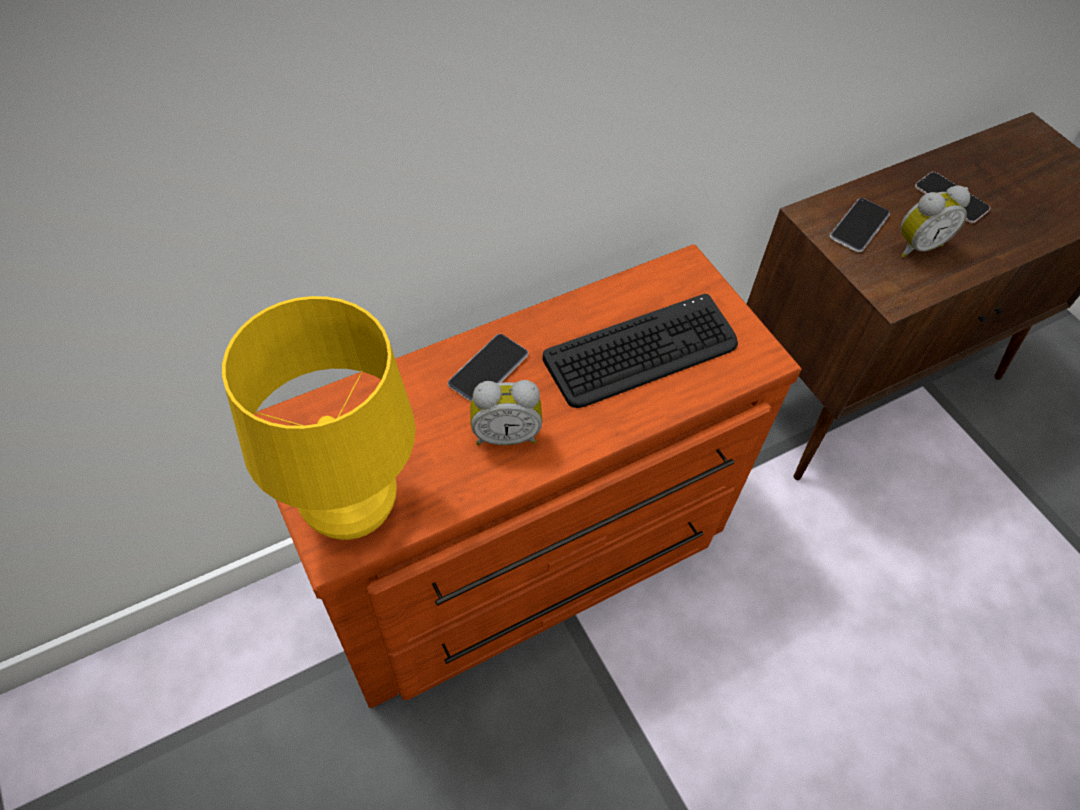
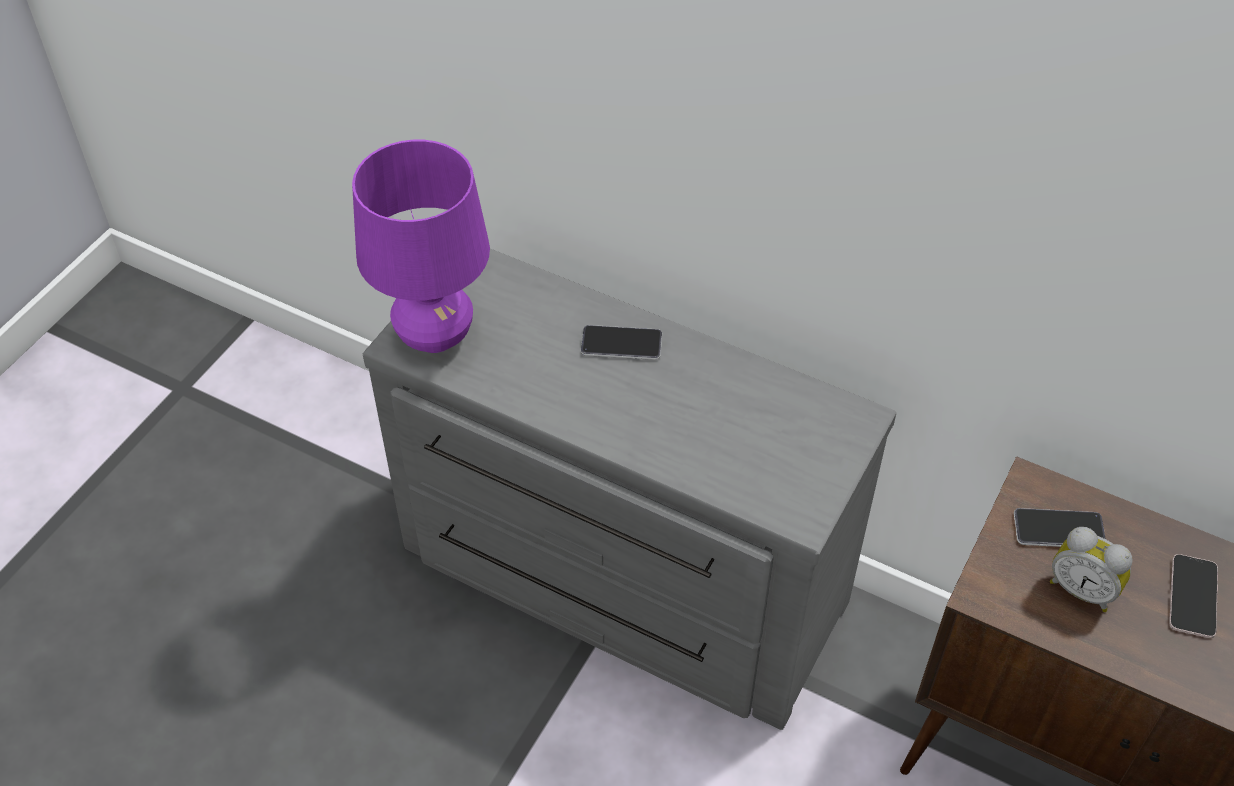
camera: 60 degrees right, 5 degrees down
(352, 510) = (435, 336): yellow table lamp -> purple table lamp
(505, 434) = (570, 385): alarm clock -> none
(528, 559) = (618, 583): brown dresser -> grey dresser
(642, 352) = (728, 431): keyboard -> none

